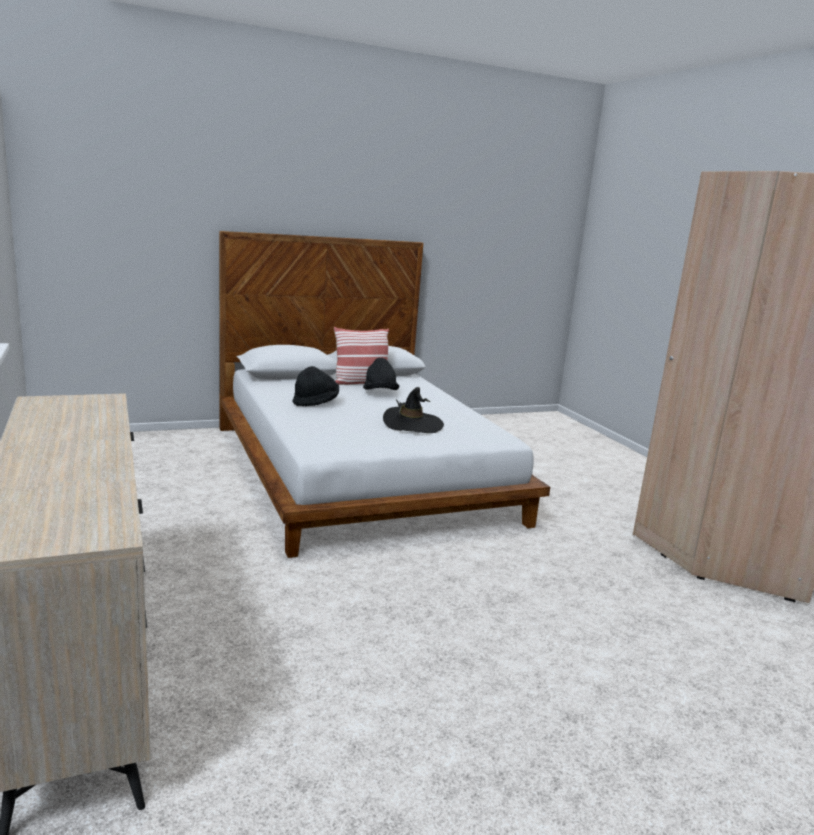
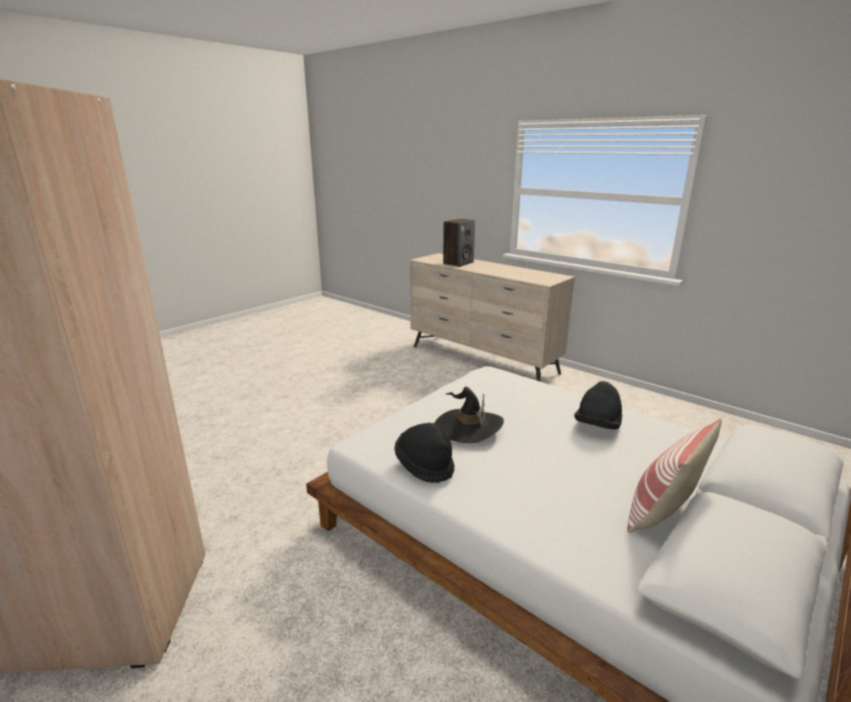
camera: 155 degrees right, 5 degrees up
(73, 485) = (458, 263): none -> speaker
(380, 393) = (586, 484): black hat -> black hat (425, 466)

